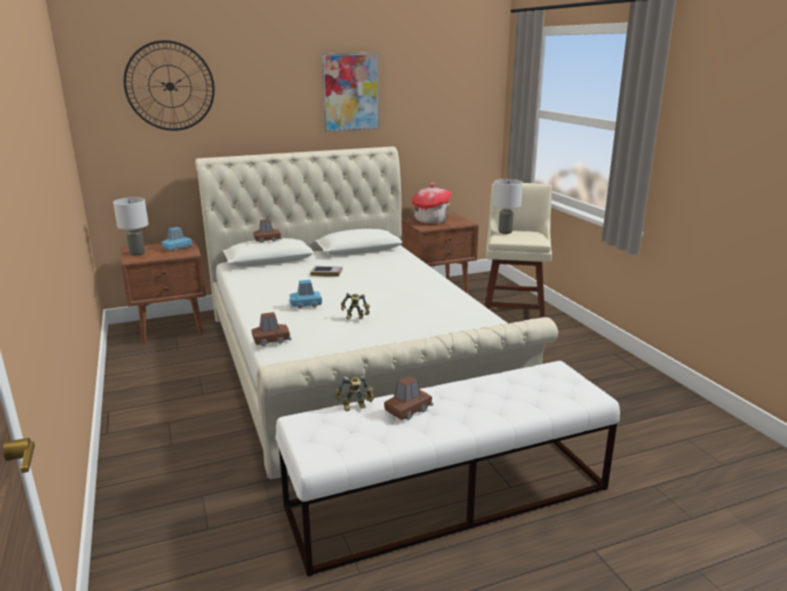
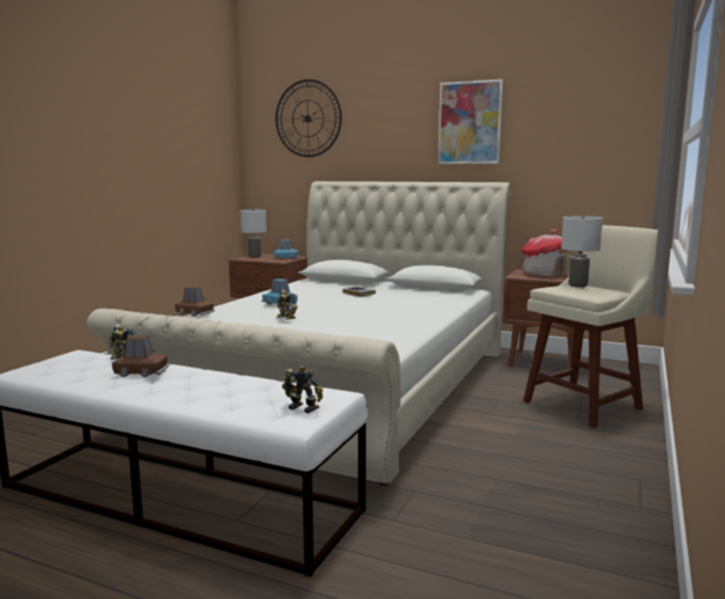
camera: 45 degrees right, 10 degrees down
(267, 240) = (346, 260): brown toy car -> none
(569, 384) = (304, 407): none -> toy robot

